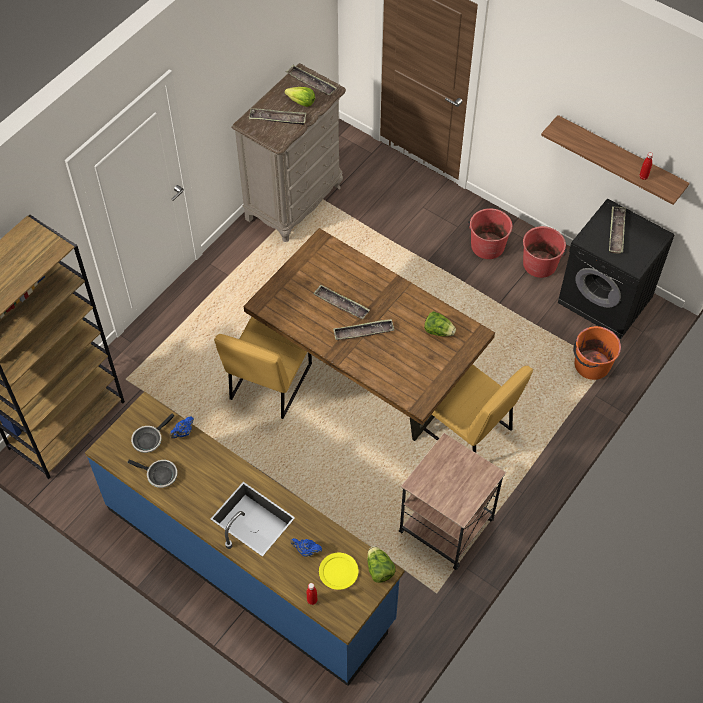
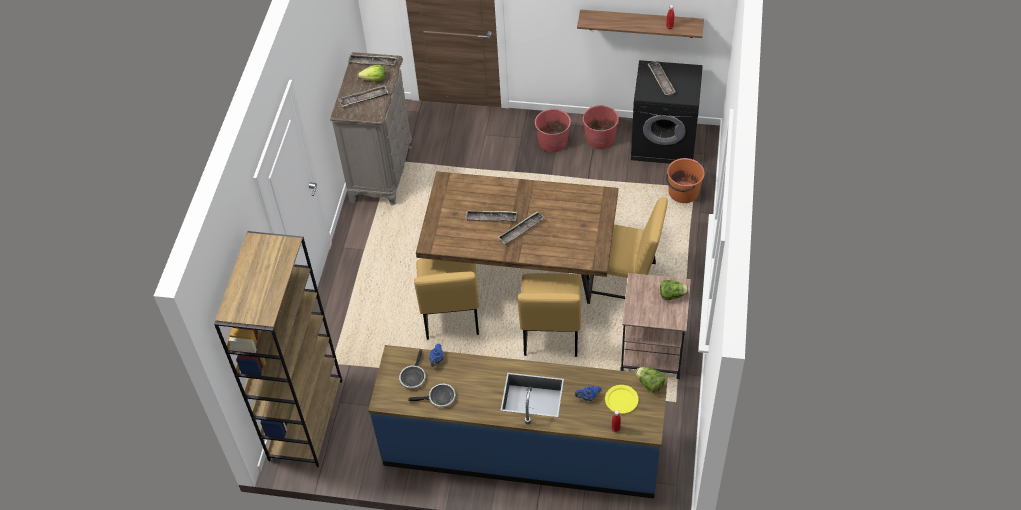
camera: 25 degrees left, 5 degrees down
(356, 452) = (550, 332): none -> yellow chair
(438, 331) = (577, 205): lettuce -> lettuce (672, 295)

